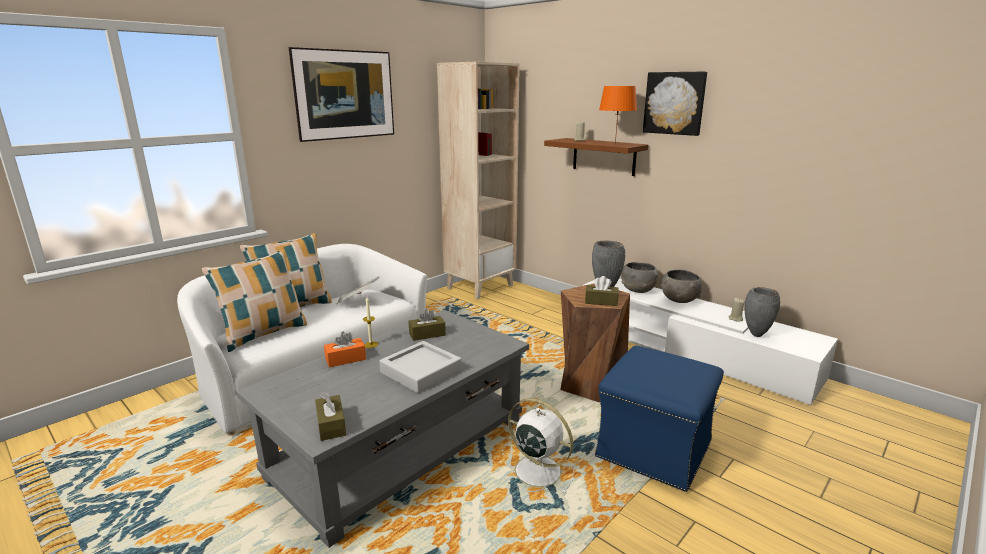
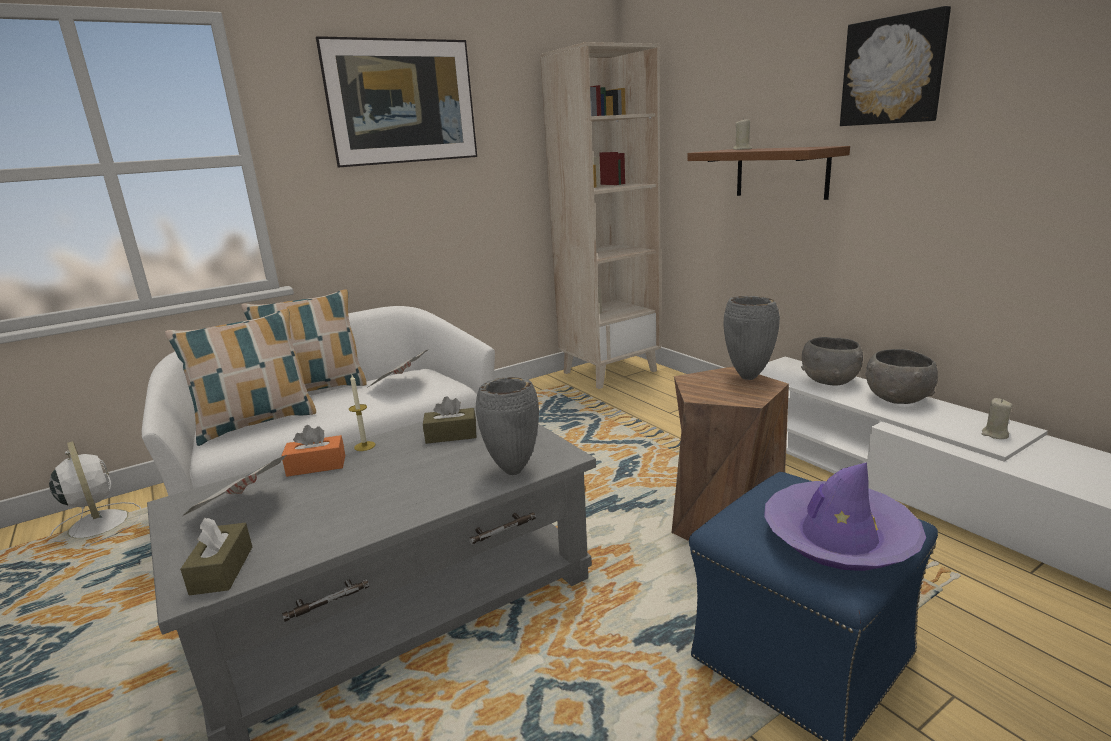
camera: 15 degrees right, 0 degrees up
(313, 390) = (241, 510): none -> newspaper
(421, 371) = (406, 493): grey tray -> none
(535, 470) = (583, 668): white fan -> white fan (98, 523)
(601, 301) = (732, 395): brown tissue box -> none
(614, 144) = (791, 148): orange table lamp -> none
(679, 377) = (839, 537): none -> purple hat
(755, 335) = (1030, 465): grey vase -> grey vase (513, 471)

